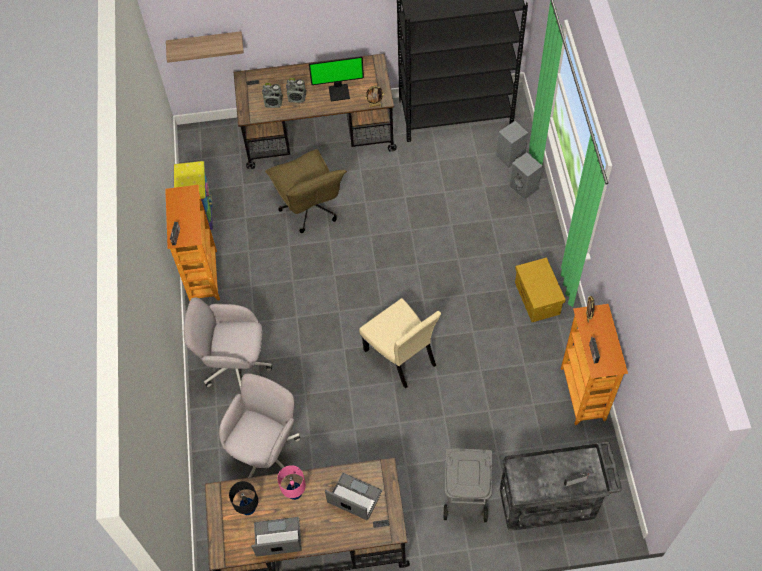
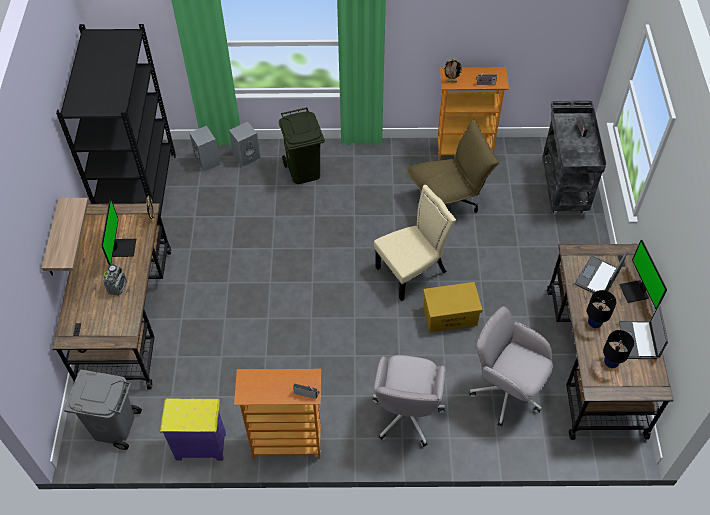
camera: 85 degrees left, 5 degrees down
(205, 44) = (28, 346): shelf -> shelf (54, 240)
(273, 103) = (117, 310): radio -> none
(294, 493) = (593, 324): pink table lamp -> black table lamp
(309, 207) = (221, 333): beige office chair -> beige office chair (447, 203)
(339, 537) = (635, 292): none -> monitor
(466, 500) = (557, 241): grey trash can -> grey trash can (114, 426)
(515, 240) = (303, 171): none -> green trash can
(536, 298) = (367, 166): yellow storage box -> yellow storage box (449, 316)

